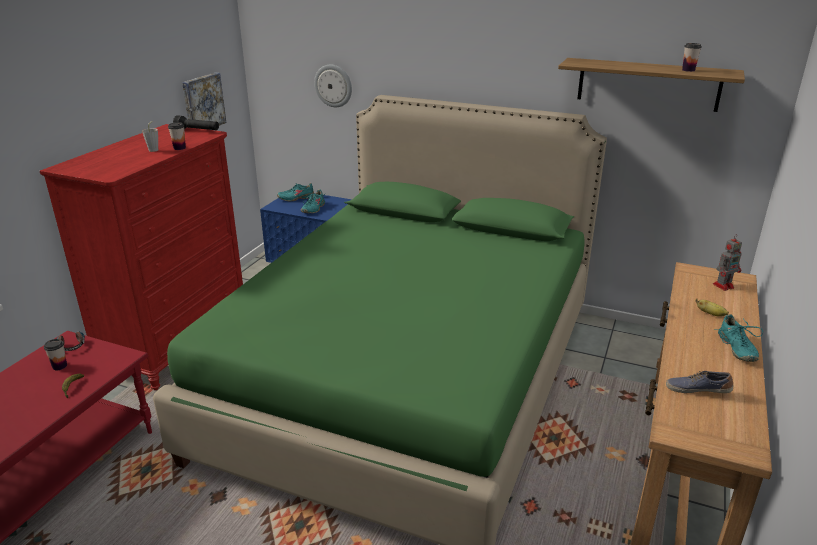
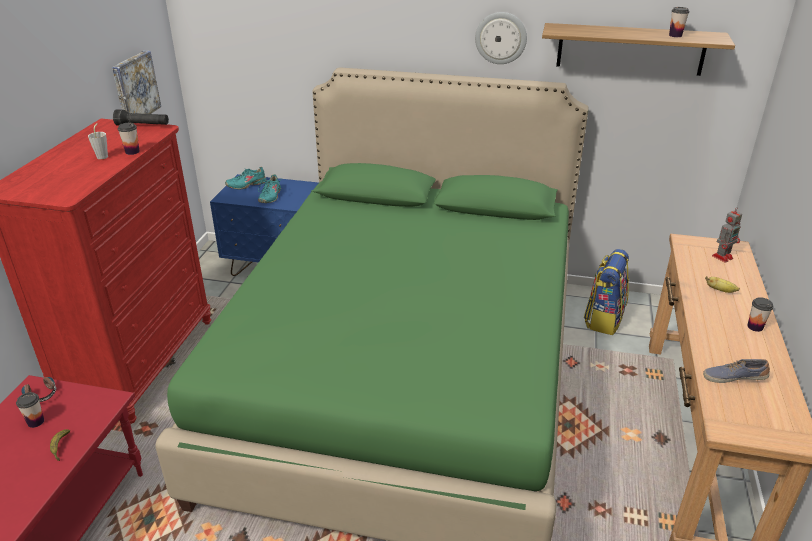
camera: 10 degrees left, 5 degrees up
(333, 85) = (282, 58): wall clock -> wall clock (501, 38)
(615, 348) = (603, 319): none -> backpack
(736, 348) = (755, 327): turquoise shoe -> cup

